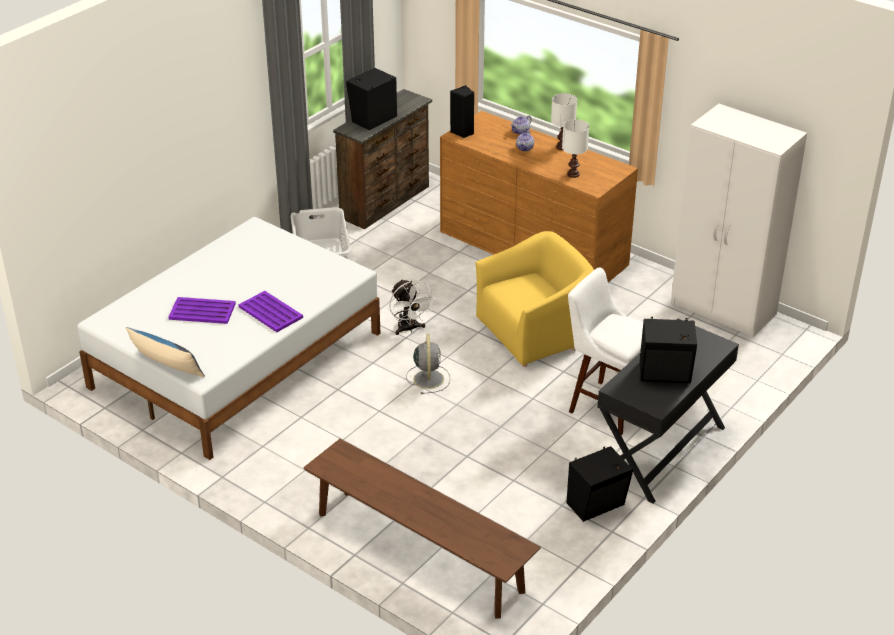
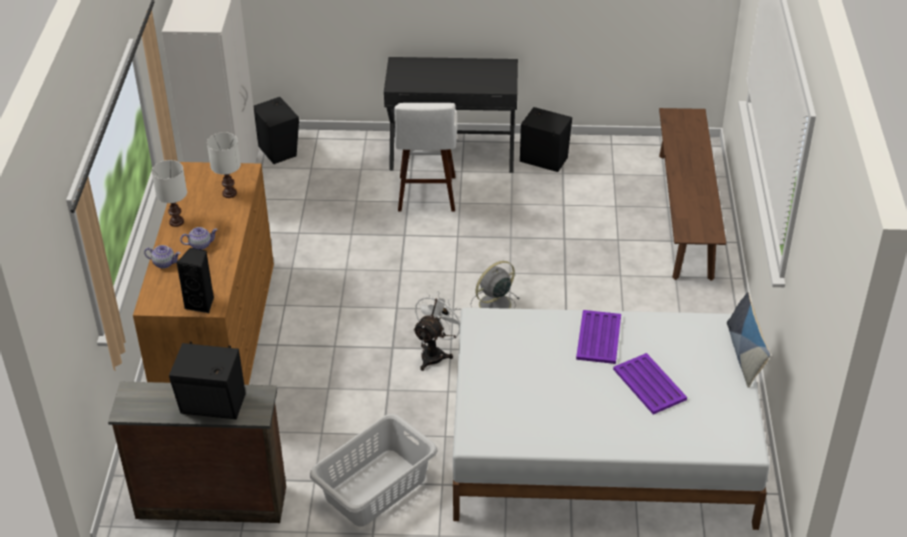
camera: 125 degrees left, 5 degrees up
(533, 332) = (364, 274): yellow armchair -> none
(666, 374) = (463, 73): black speaker -> black speaker (277, 148)

